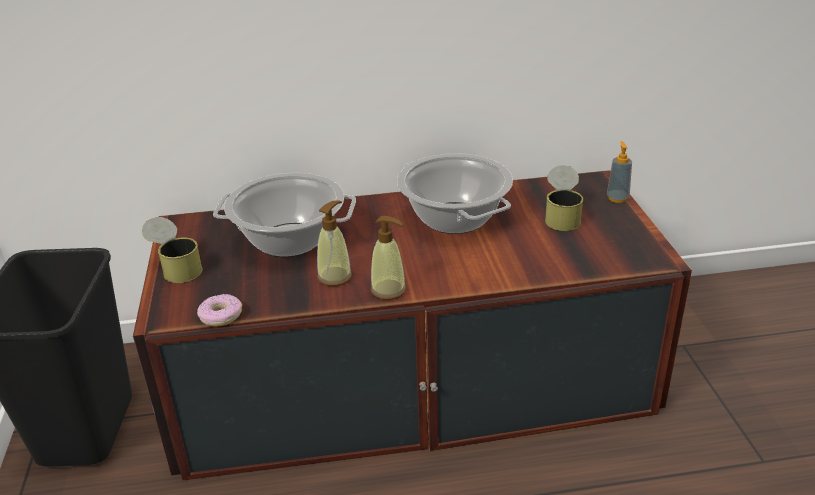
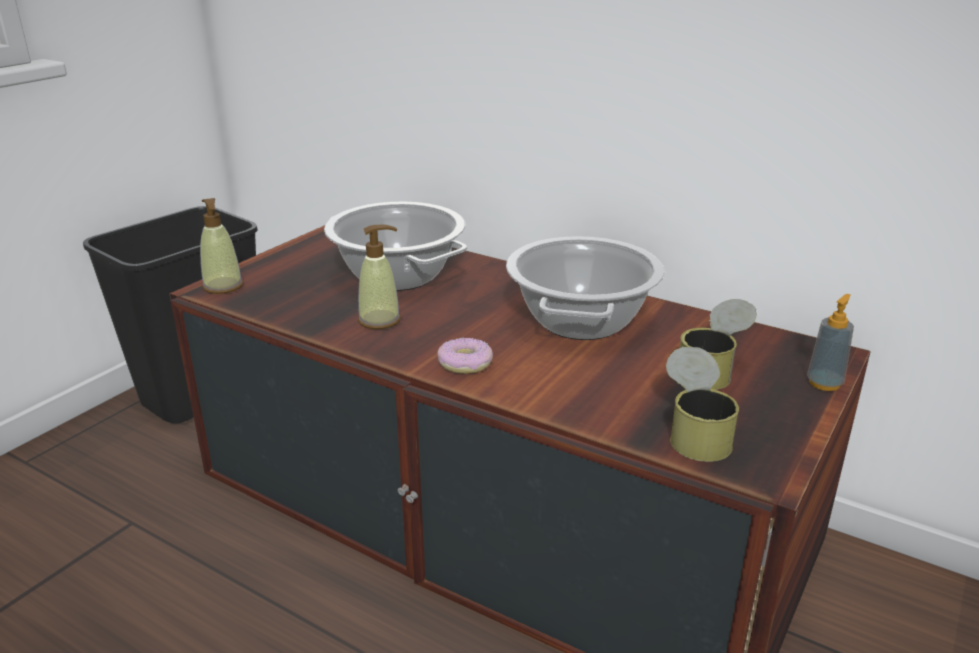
camera: 40 degrees right, 5 degrees down
(176, 267) = (281, 259): can -> can (695, 432)
(220, 316) = (244, 308): donut -> donut (465, 363)
(388, 290) = (403, 353): soap dispenser -> soap dispenser (223, 286)

